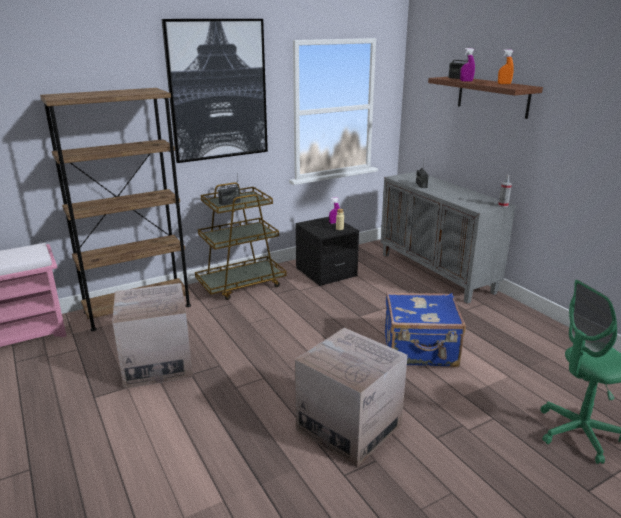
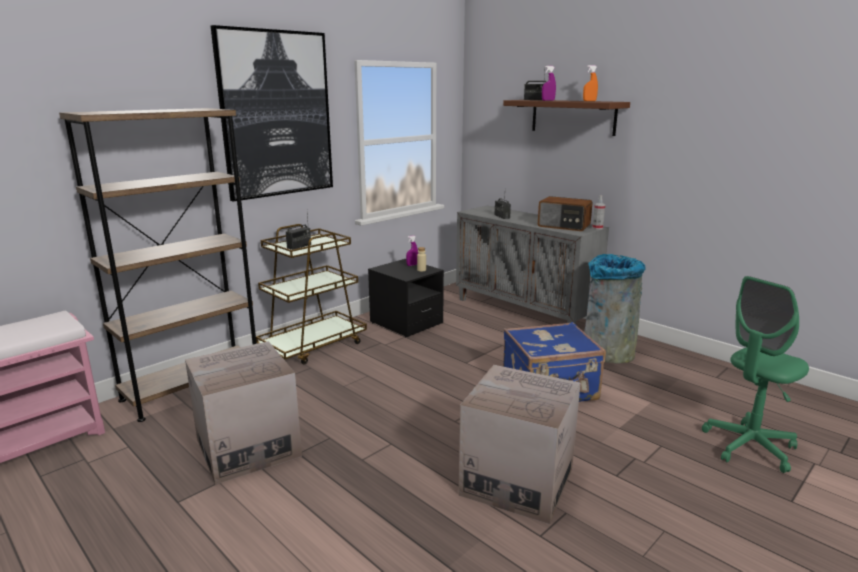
camera: 15 degrees left, 5 degrees down
(471, 200) = (564, 226): none -> radio
(493, 323) = (607, 352): none -> grey trash can

